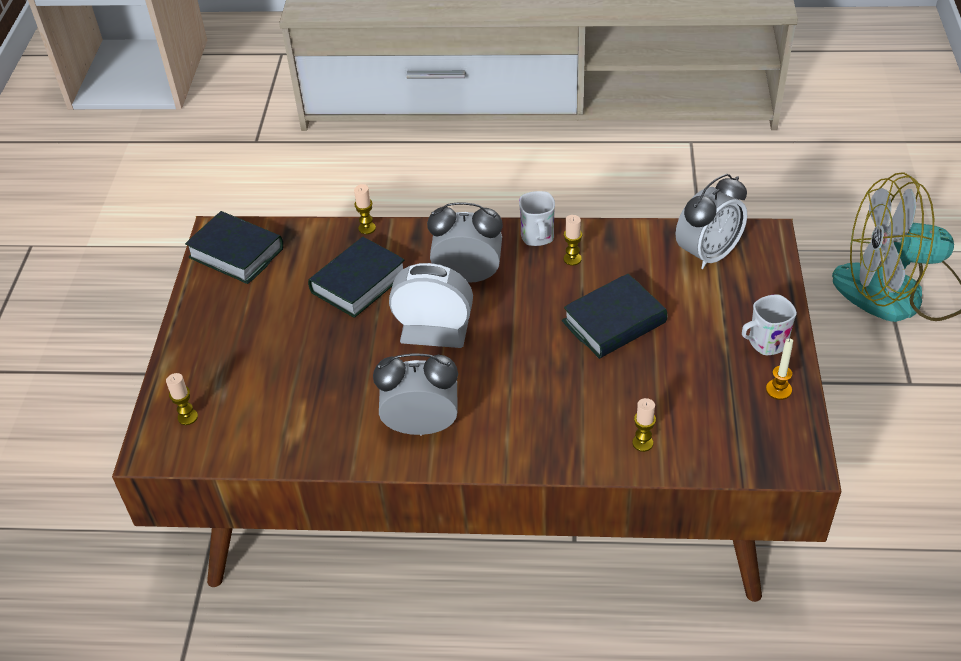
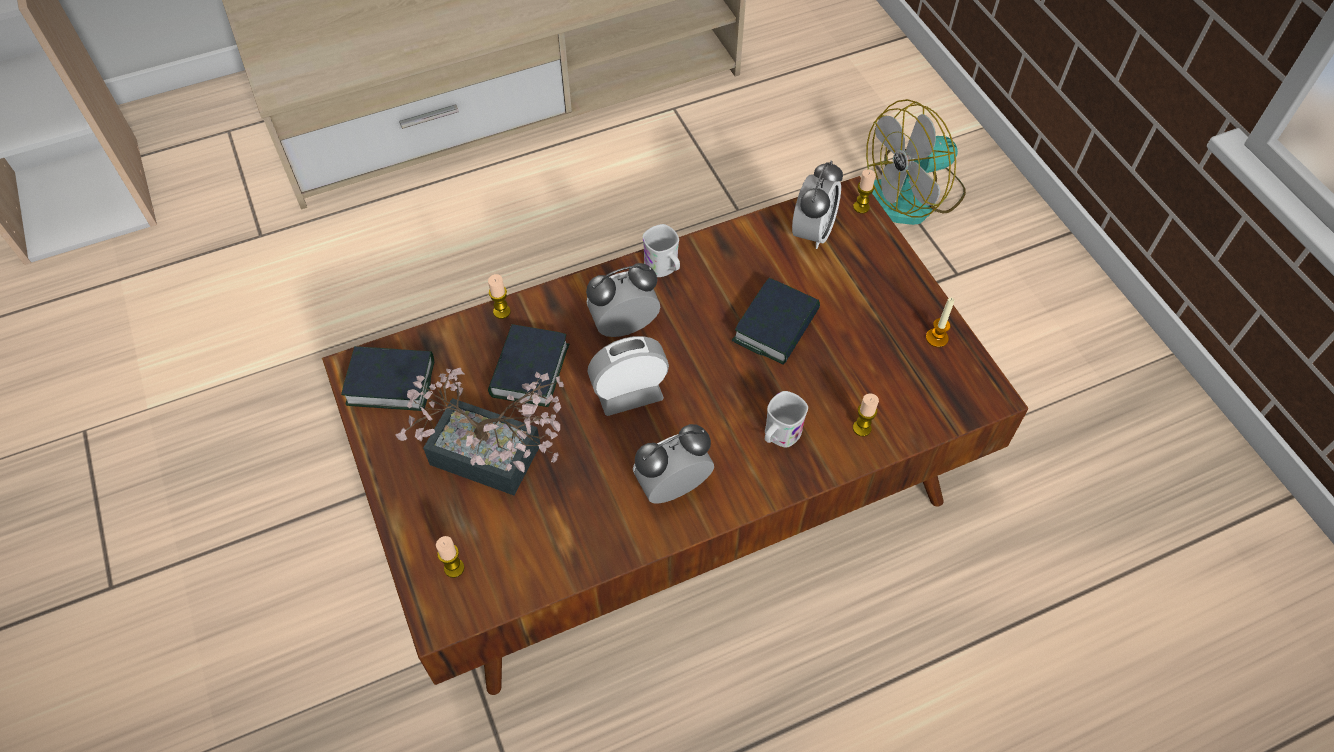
camera: 30 degrees left, 10 degrees up
(281, 345) = (496, 460): none -> potted plant
(572, 259) = (705, 277): candle -> candle (861, 207)
(762, 344) = (901, 301): white mug -> white mug (779, 436)

